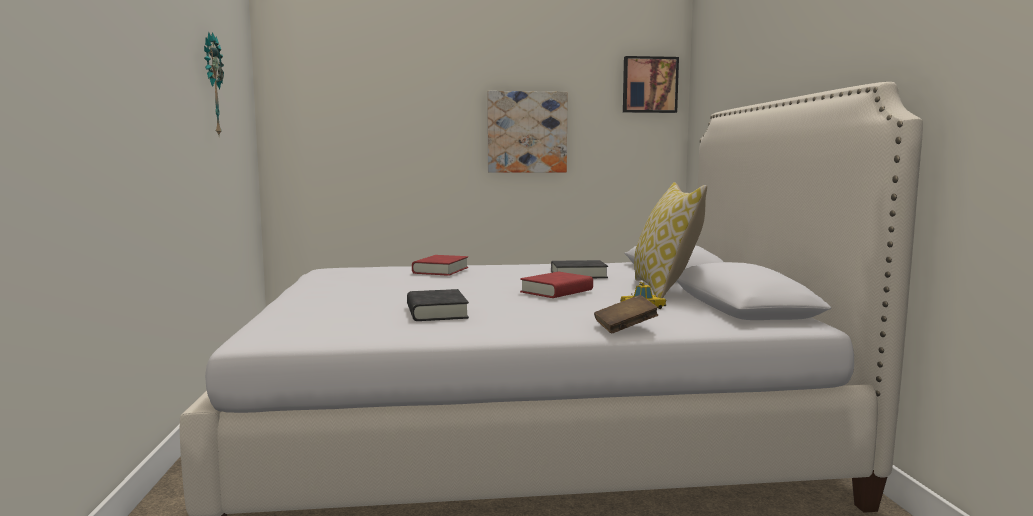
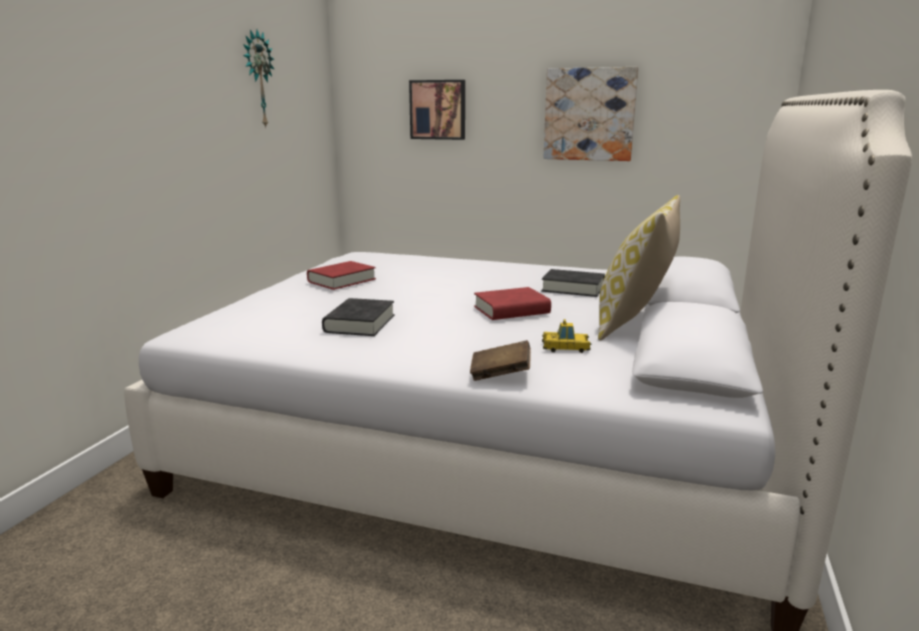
camera: 25 degrees right, 10 degrees up
(440, 270) = (442, 267): red book -> red book (342, 280)
(649, 85) = (746, 54): picture -> picture (438, 110)

